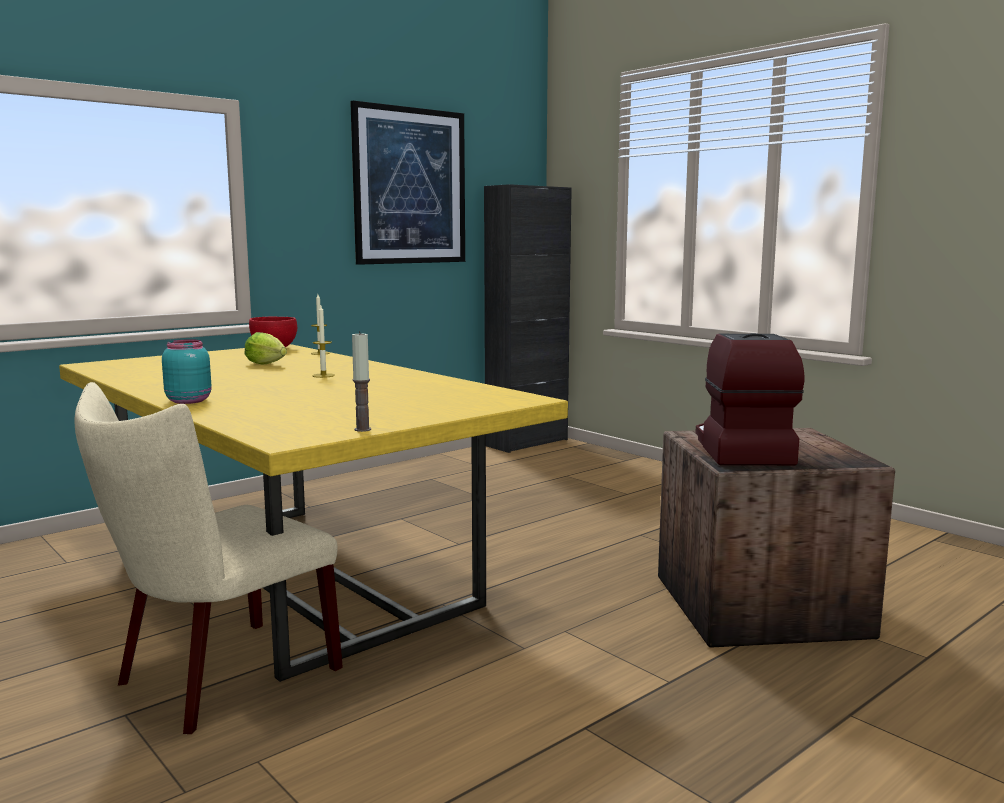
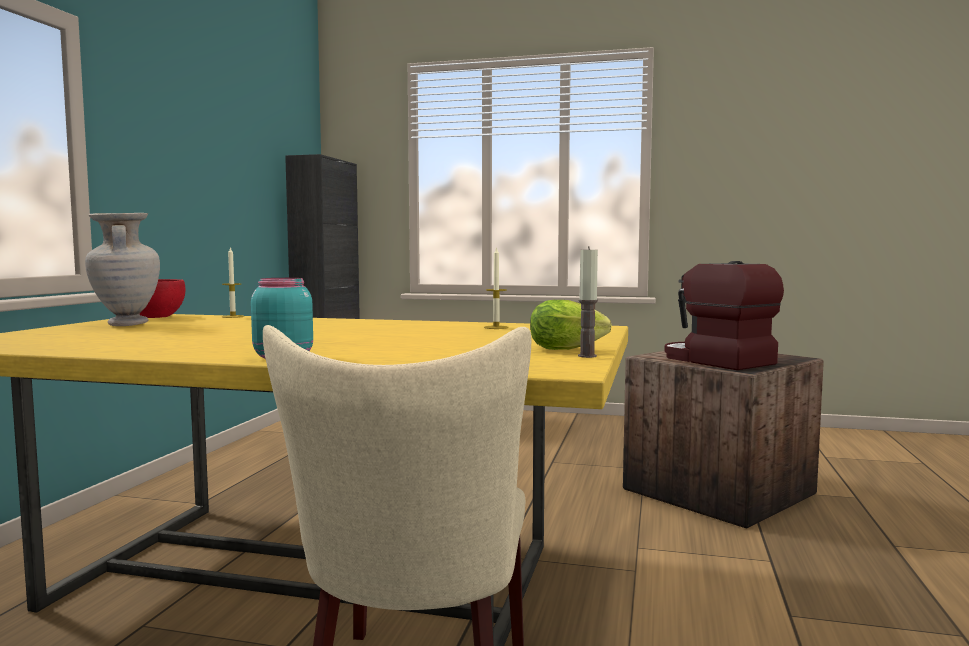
camera: 35 degrees left, 5 degrees down
(230, 355) = (126, 324): none -> beige vase
(268, 364) = (218, 327): lettuce -> lettuce (570, 349)
(323, 375) = (330, 329): candle -> candle (496, 327)
(410, 186) = (230, 147): picture -> none

